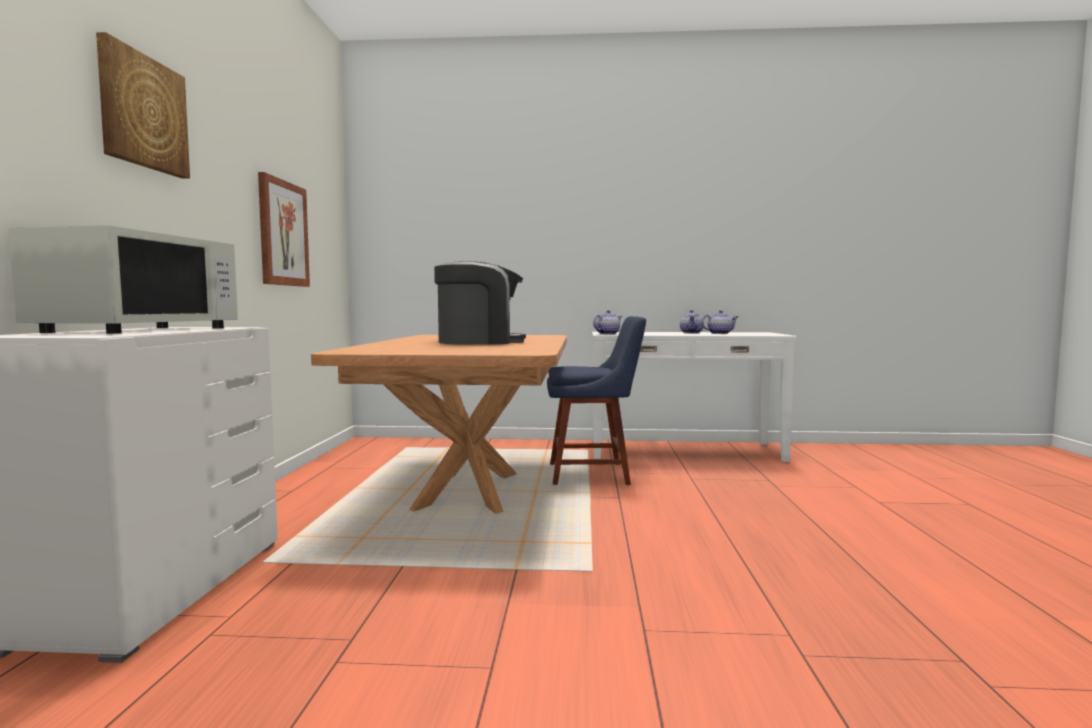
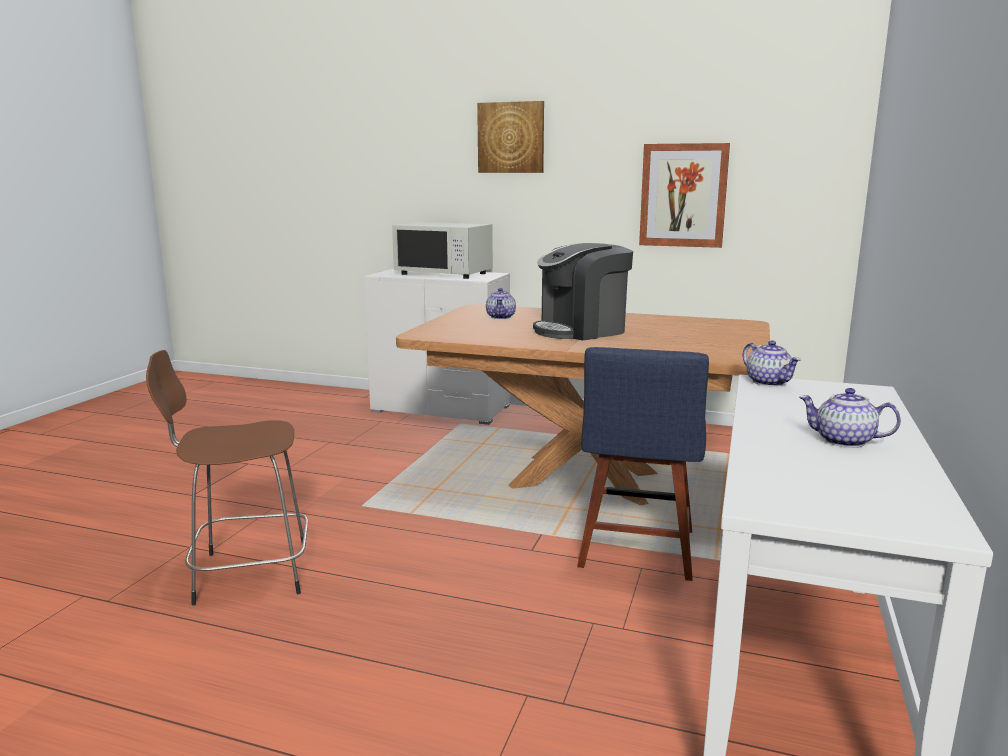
camera: 105 degrees right, 10 degrees up
(479, 342) = (581, 330): coffee machine -> coffee machine turned 60 degrees clockwise
(719, 333) = (811, 458): teapot -> teapot (501, 317)
(795, 593) = (247, 573): none -> brown stool

